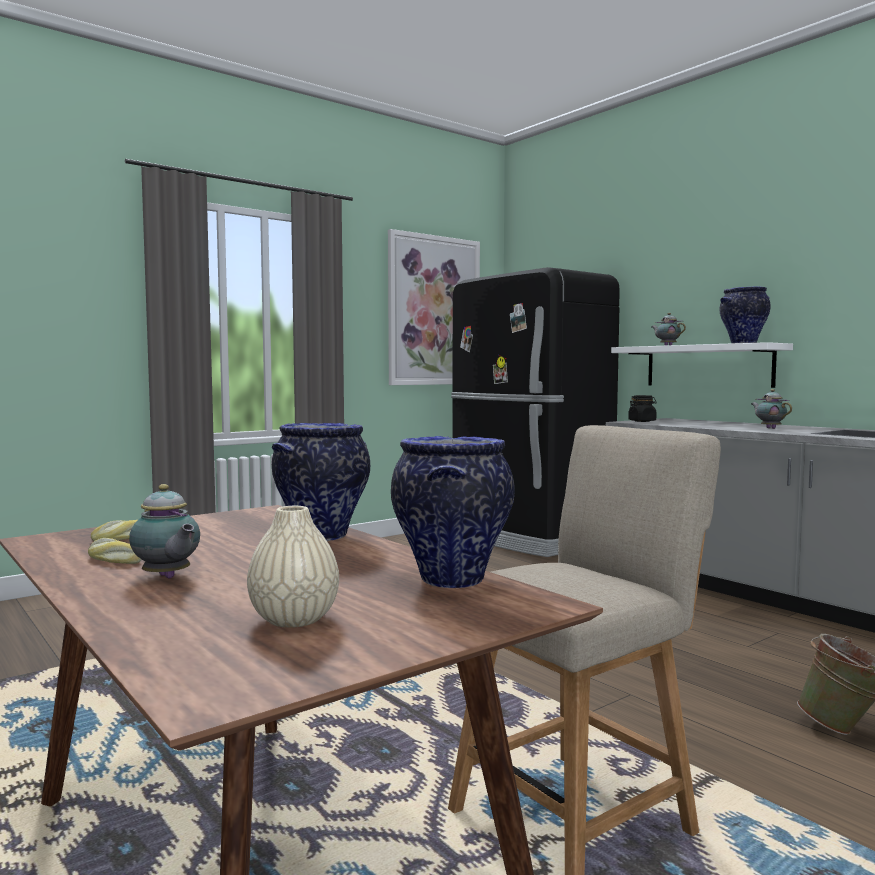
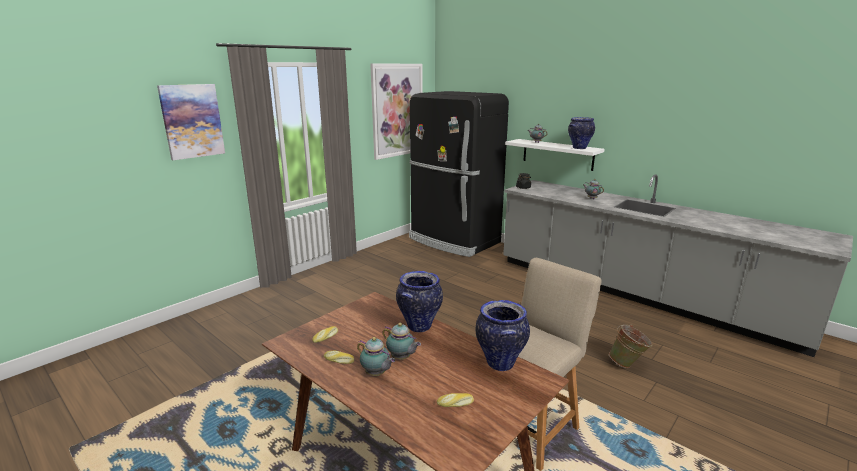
camera: 10 degrees left, 15 degrees up
(73, 274) = (192, 121): none -> picture
(243, 564) = (401, 358): none -> teapot
(294, 619) = (455, 404): beige vase -> bread

